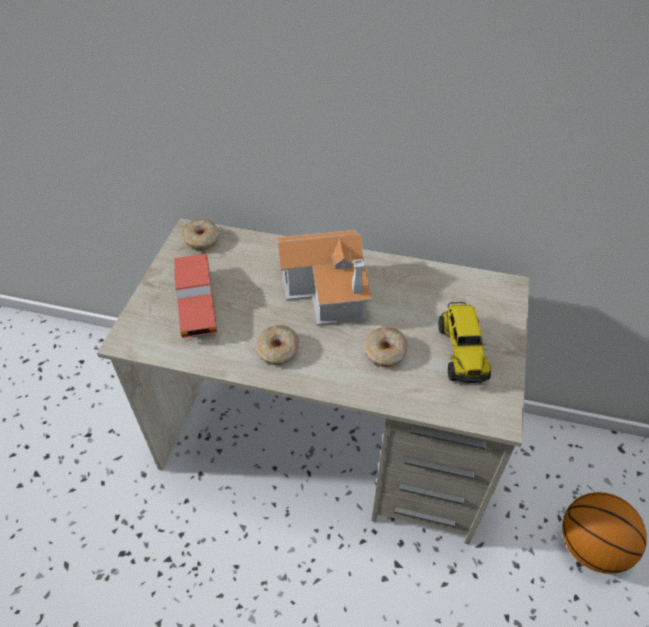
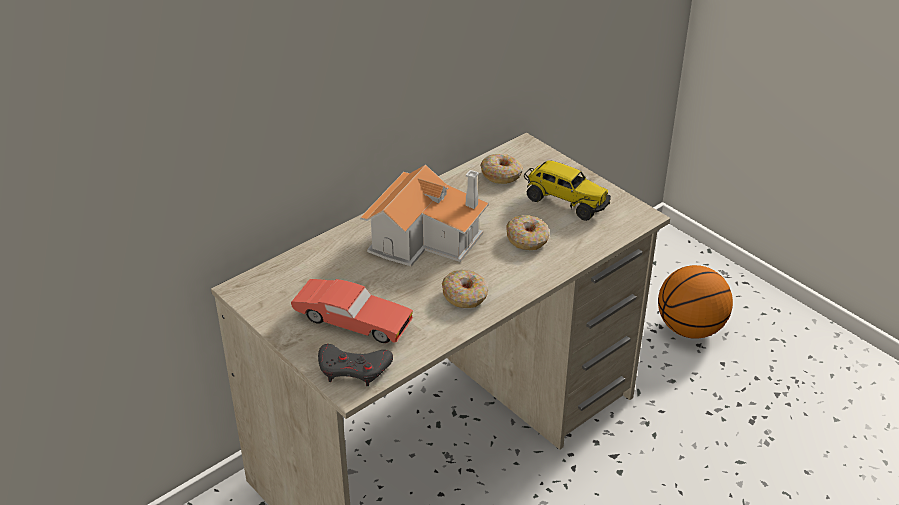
camera: 55 degrees left, 10 degrees down
(146, 331) = (353, 369): none -> grey game controller
(201, 240) = (265, 286): donut -> donut (501, 174)

